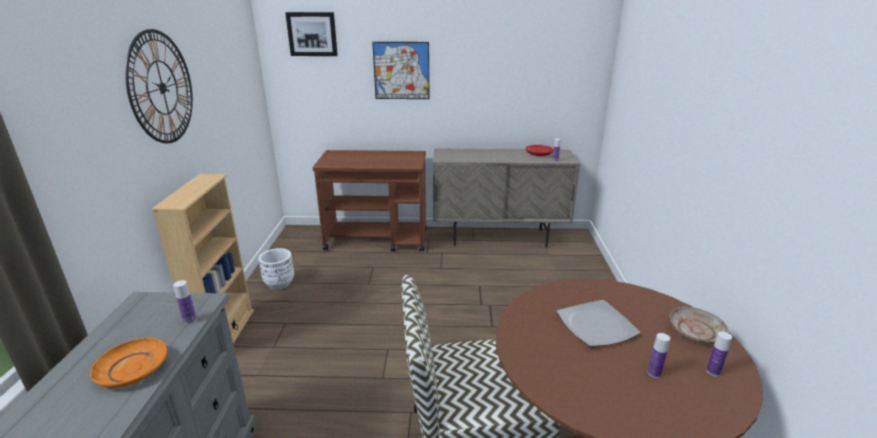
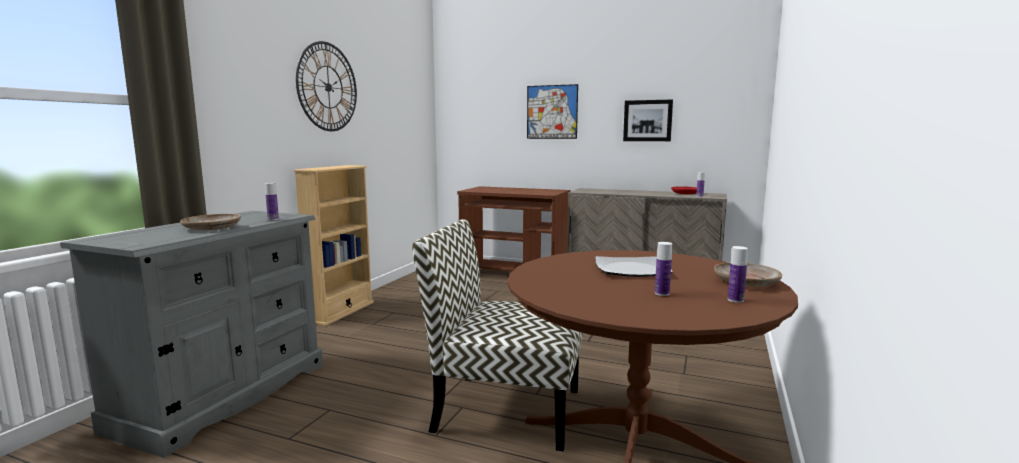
camera: 20 degrees right, 15 degrees down
(133, 369) = (212, 228): orange plate -> beige plate
(279, 283) = (407, 290): white planter -> none
(312, 34) = (478, 81): picture -> picture (647, 120)

